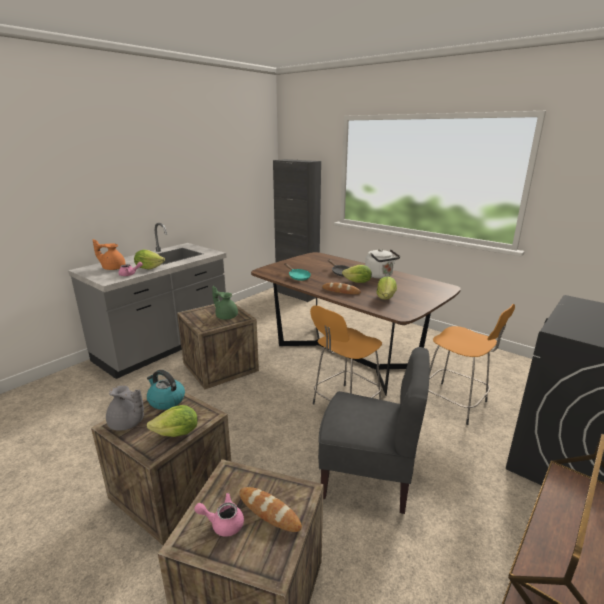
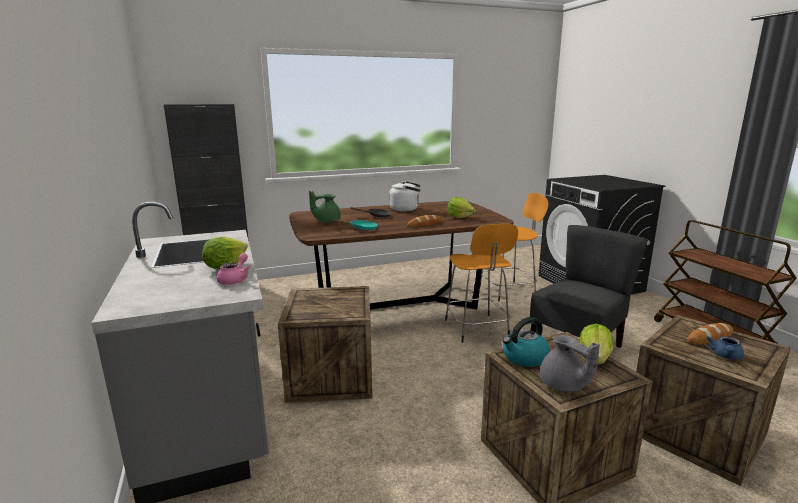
camera: 60 degrees left, 5 degrees down
(113, 268) = (171, 288): orange teapot -> none
(127, 424) = (563, 386): grey teapot -> grey teapot turned 90 degrees clockwise
(223, 523) = (725, 356): pink teapot -> blue teapot
(226, 316) = (339, 298): green teapot -> green teapot (327, 221)
(358, 282) = (411, 216): lettuce -> none

